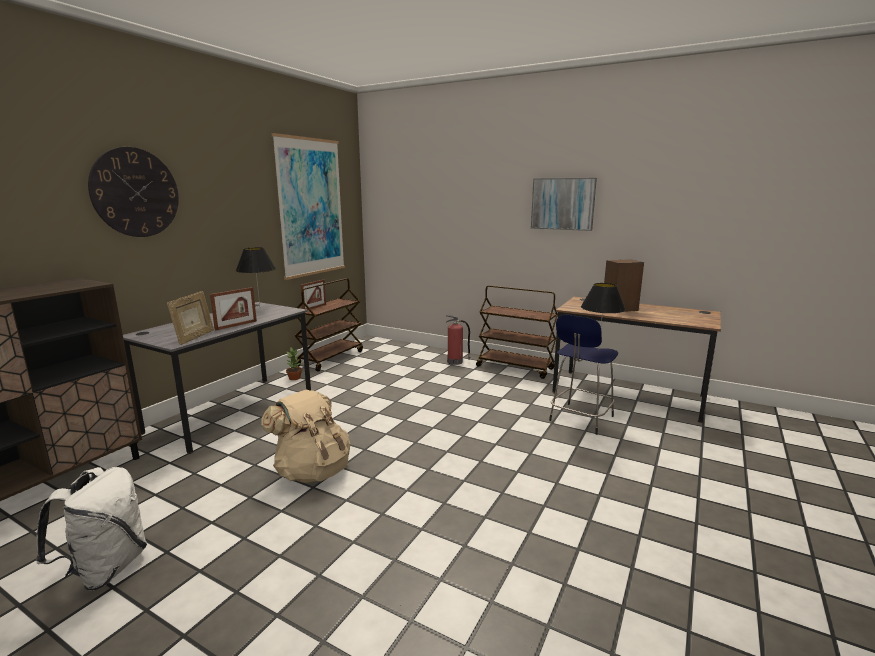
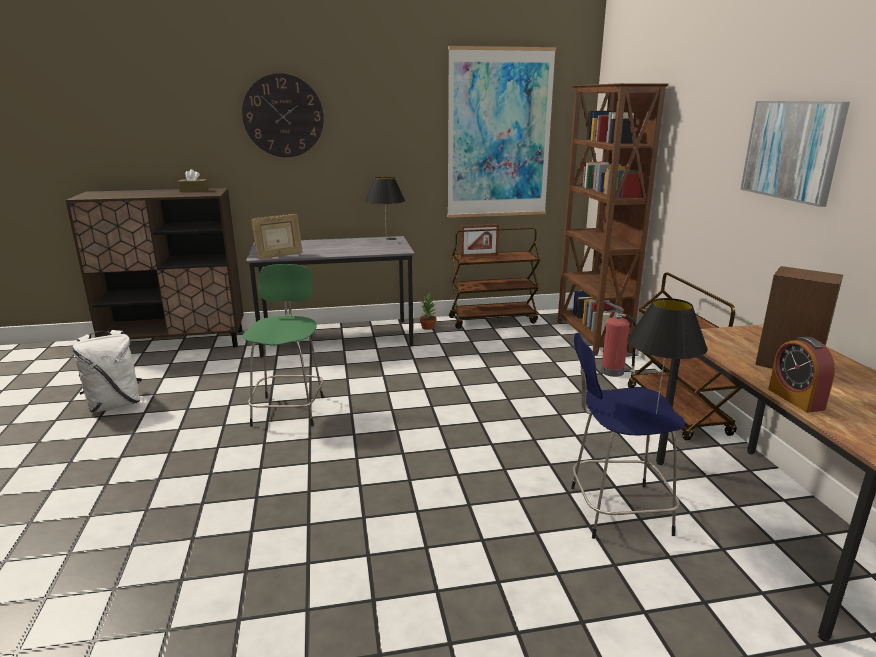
camera: 50 degrees right, 5 degrees up
(48, 285) = (194, 191): none -> brown tissue box
(236, 325) = (328, 253): picture frame -> none
(312, 471) = (289, 409): beige backpack -> green stool
(408, 348) = (591, 336): none -> brown bookcase
(654, 318) = (796, 399): none -> alarm clock

